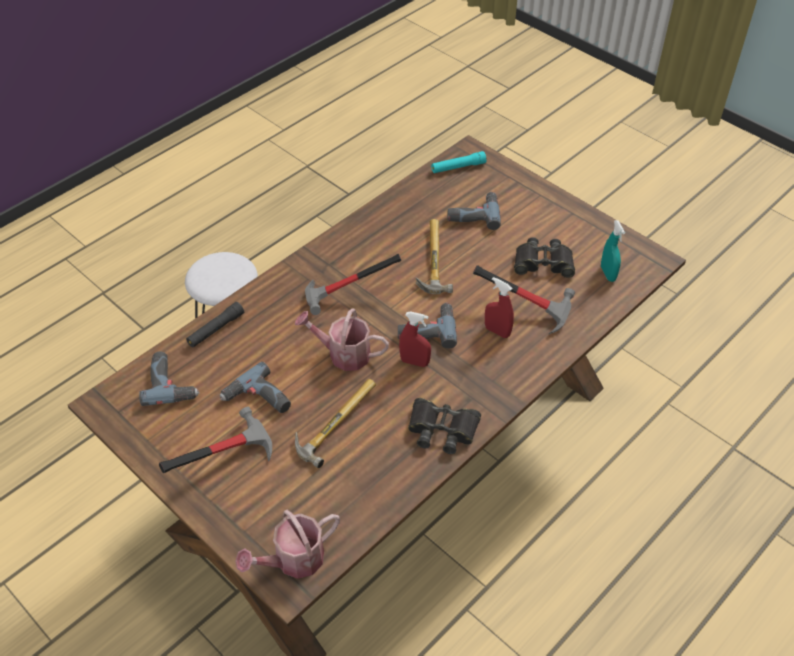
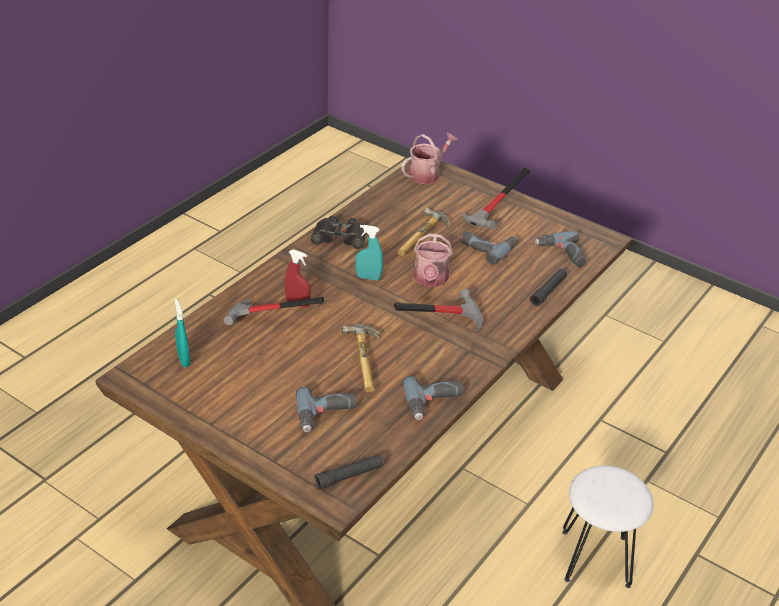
camera: 170 degrees right, 10 degrees down
(343, 354) = (430, 280): watering can -> watering can turned 90 degrees clockwise
(414, 362) = (368, 277): red spray bottle -> turquoise spray bottle
(426, 328) = (362, 302): power drill -> power drill (434, 403)
(458, 167) = (349, 476): turquoise flashlight -> black flashlight
(543, 263) = (250, 366): black binoculars -> none

